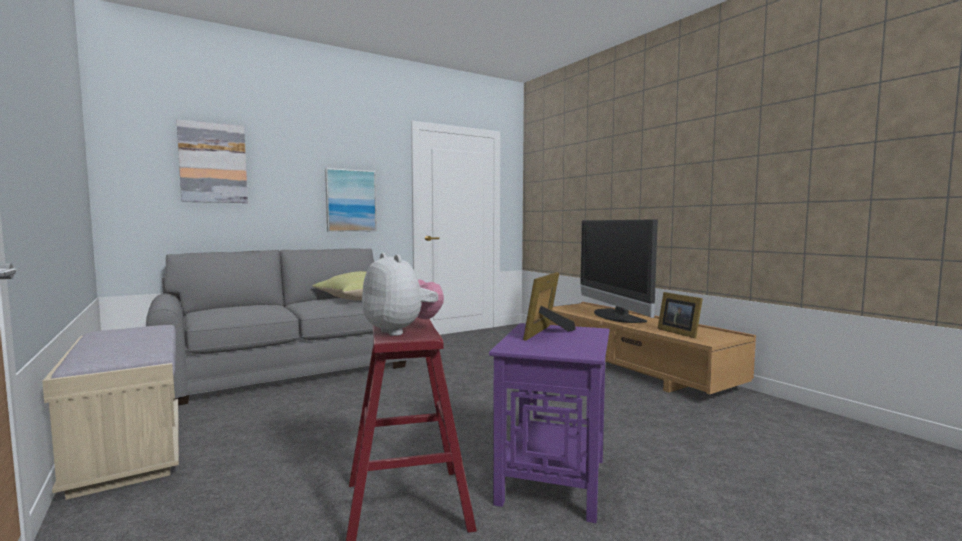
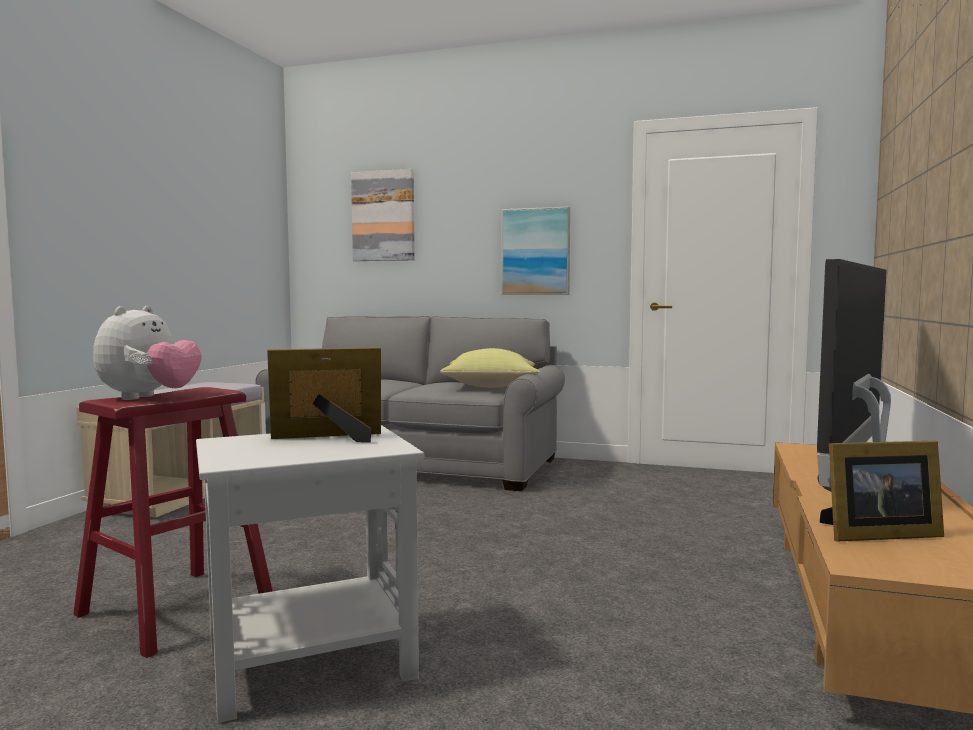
camera: 50 degrees right, 0 degrees up
(552, 481) = (308, 663): purple side table -> white side table
(679, 332) = (875, 534): picture frame -> picture frame turned 120 degrees counterclockwise

